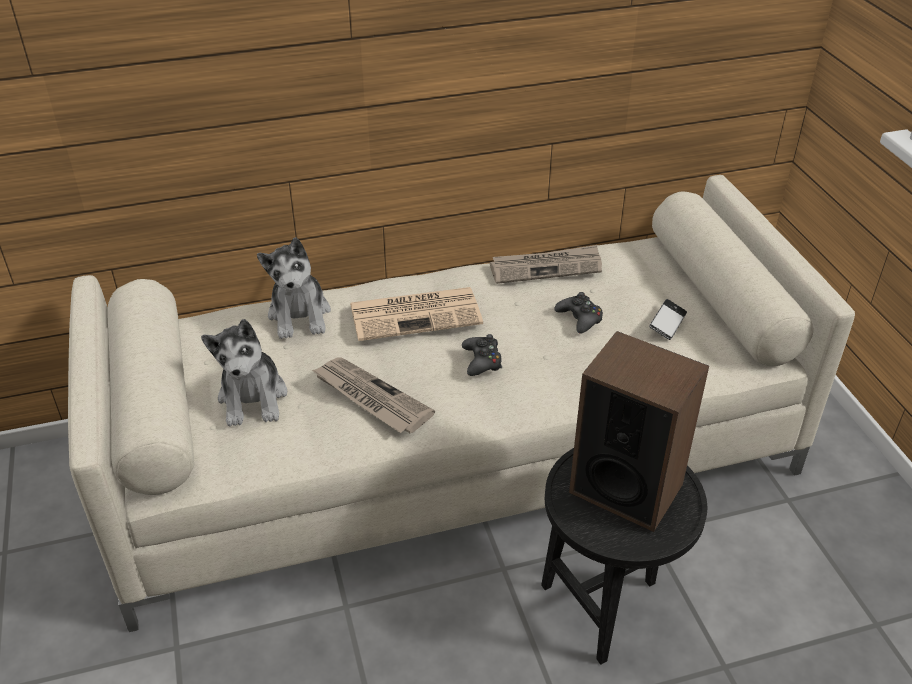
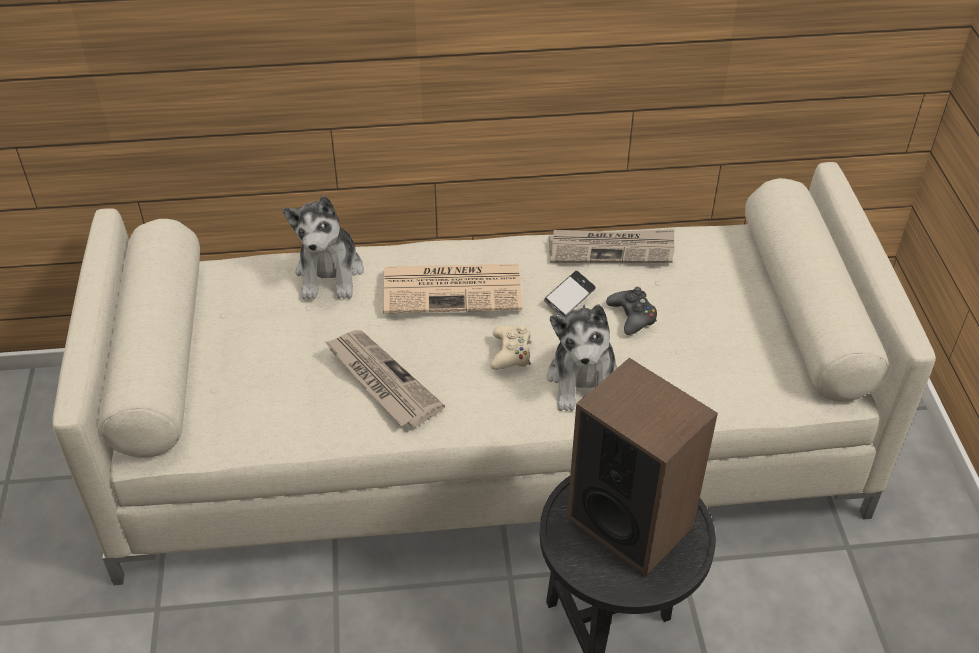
camera: 10 degrees right, 5 degrees up
(253, 397) = (261, 363): plush toy -> plush toy (584, 380)
(482, 361) = (511, 353): black game controller -> beige game controller
(667, 323) = (730, 334): phone -> phone (569, 298)

